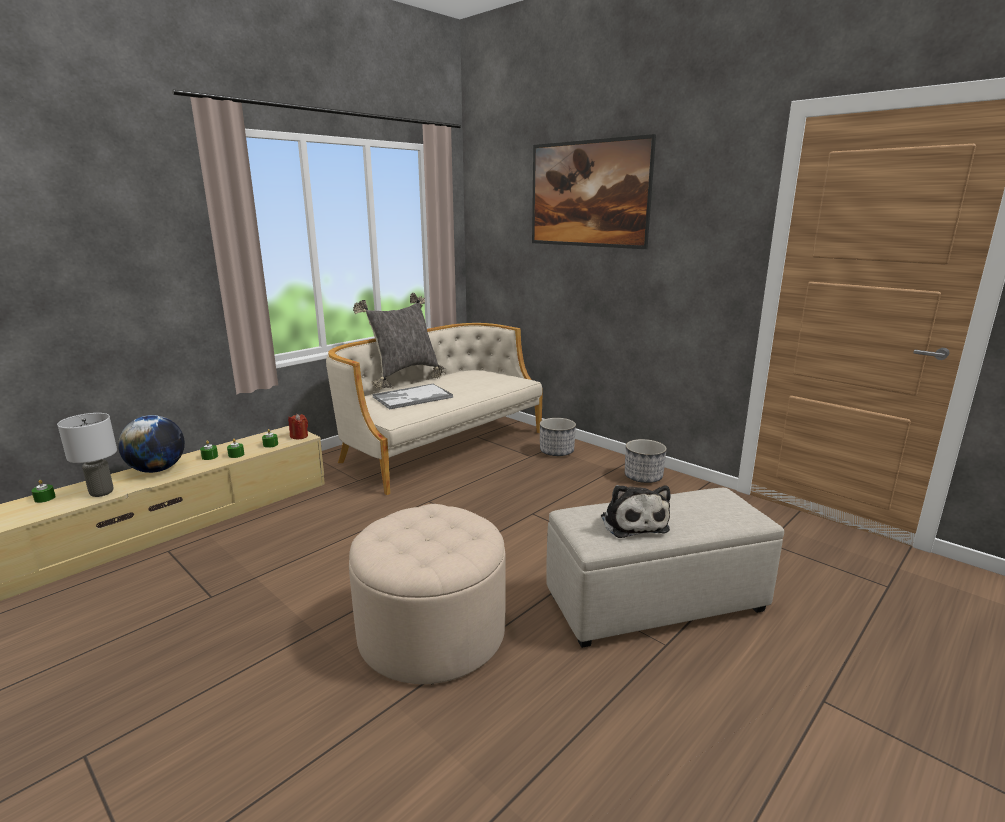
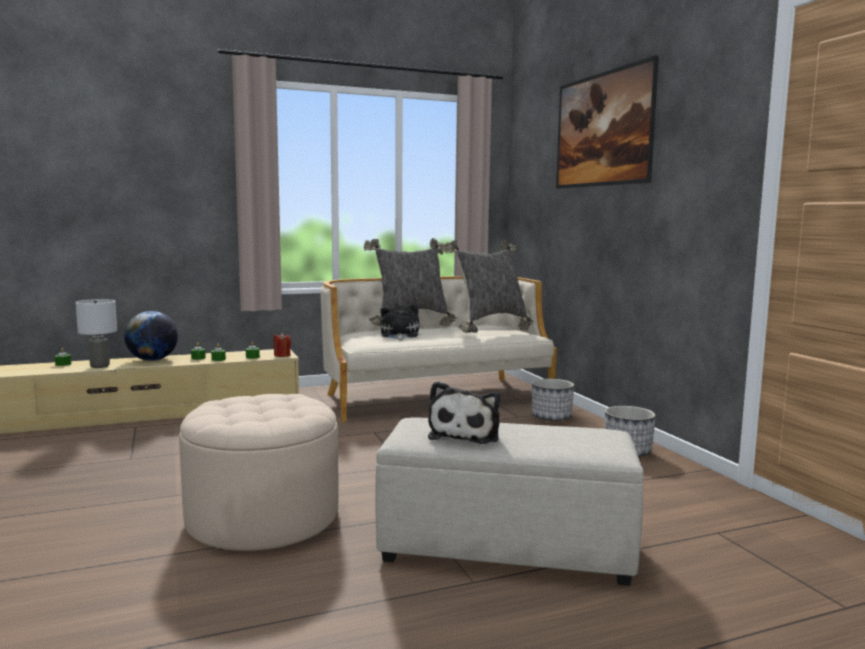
camera: 25 degrees right, 10 degrees down
(412, 397) = (399, 335): tray -> plush toy
(482, 380) = (488, 331): none -> pillow

